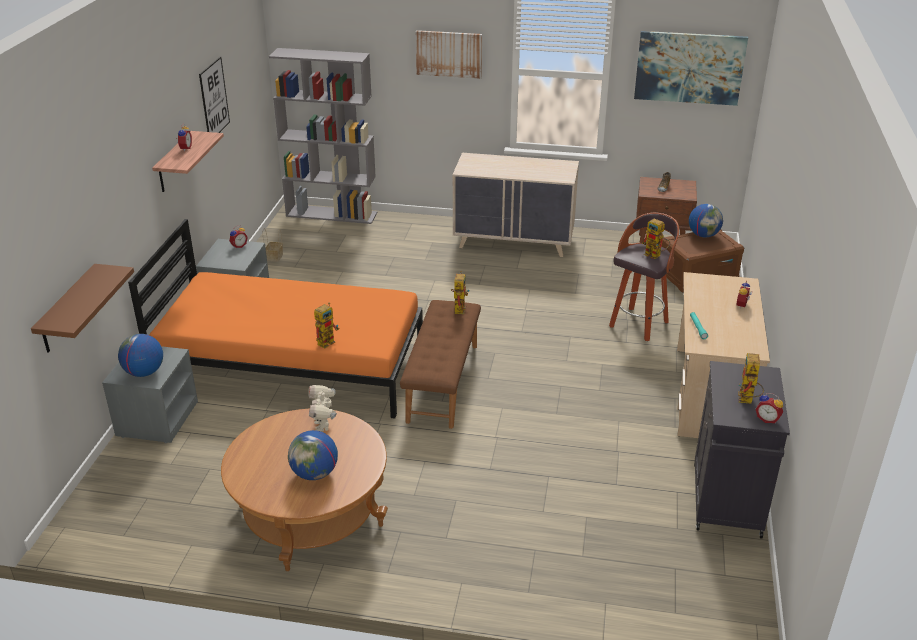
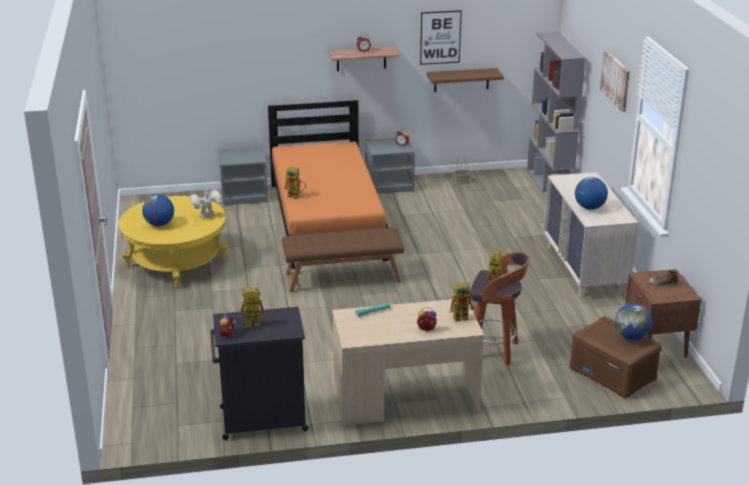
camera: 70 degrees right, 5 degrees down
(68, 310) = (200, 90): brown shelf -> brown shelf (461, 80)
(144, 372) = (233, 156): globe -> globe (589, 207)
(310, 516) = (176, 263): brown coffee table -> yellow coffee table
(459, 308) = (386, 237): toy robot -> toy robot (463, 317)
(689, 67) = (712, 172): picture -> none

